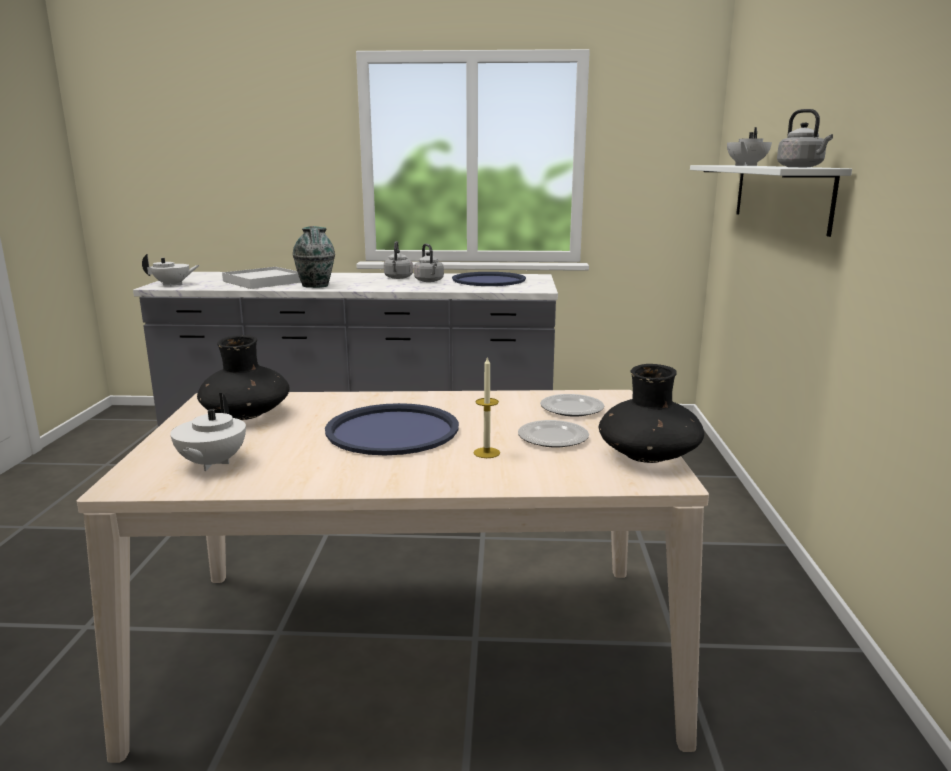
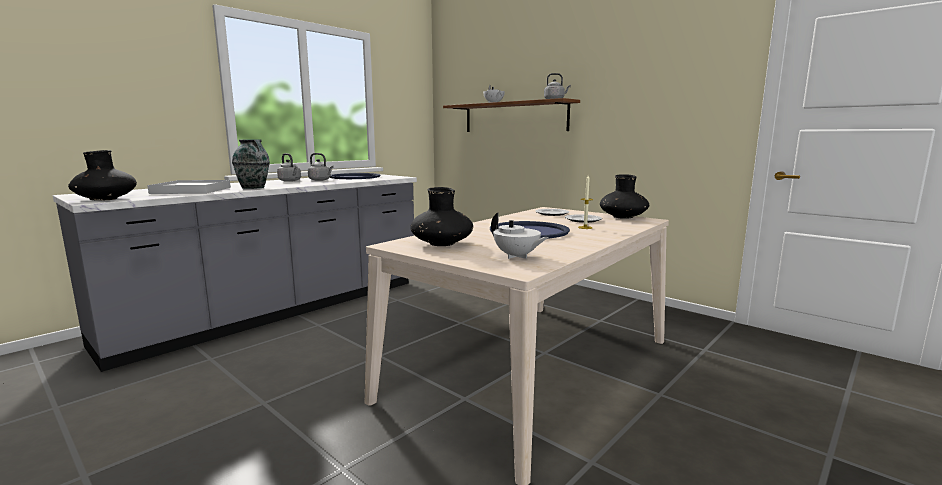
camera: 50 degrees left, 5 degrees down
(172, 285) = (105, 199): white teapot -> black vase
(780, 195) = (514, 117): white shelf -> brown shelf

